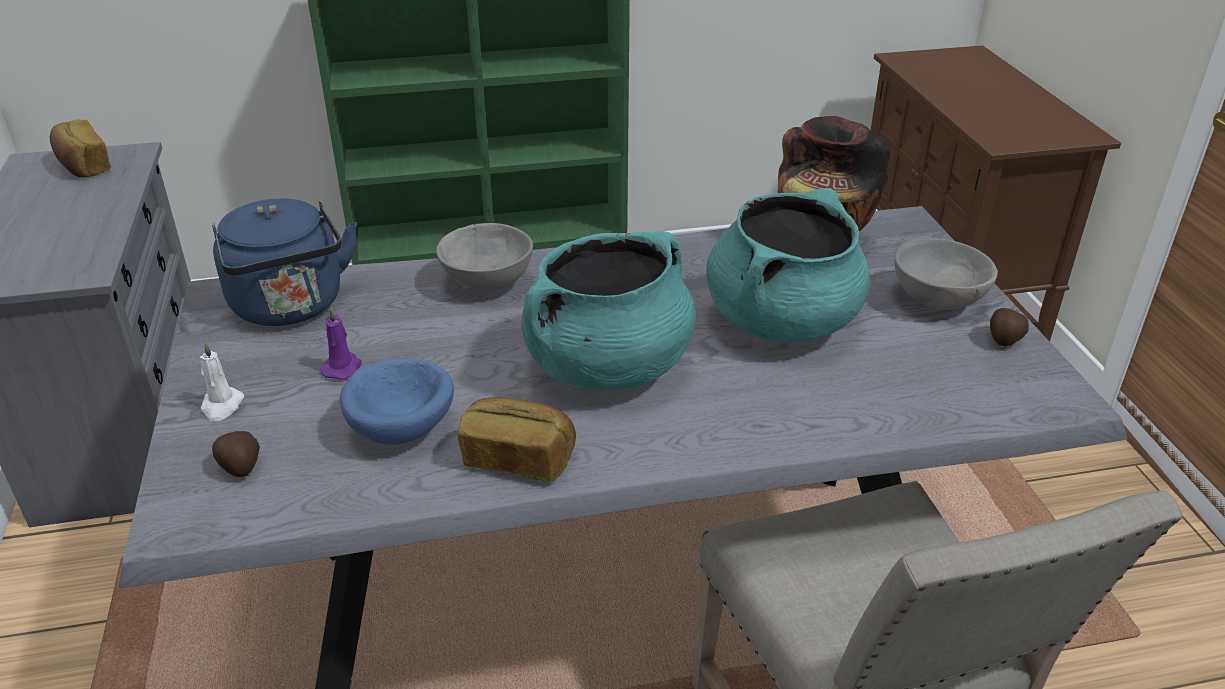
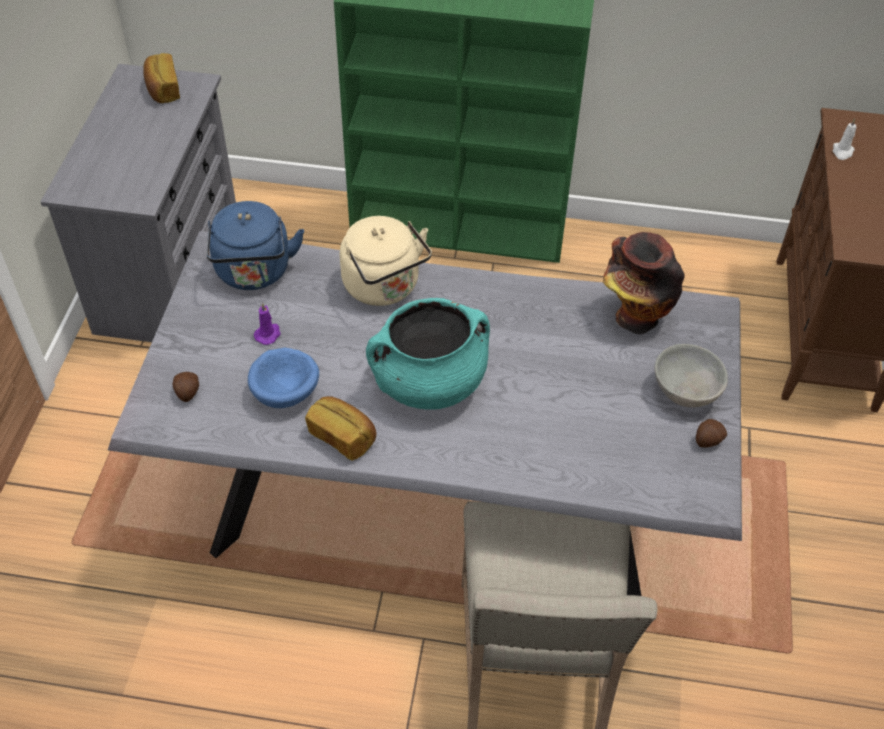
camera: 20 degrees right, 15 degrees up
(222, 406) = (190, 344): white candle -> white candle (842, 152)
(486, 284) = (384, 287): grey bowl -> beige kettle
(782, 321) = (564, 378): turquoise cooking pot -> none

